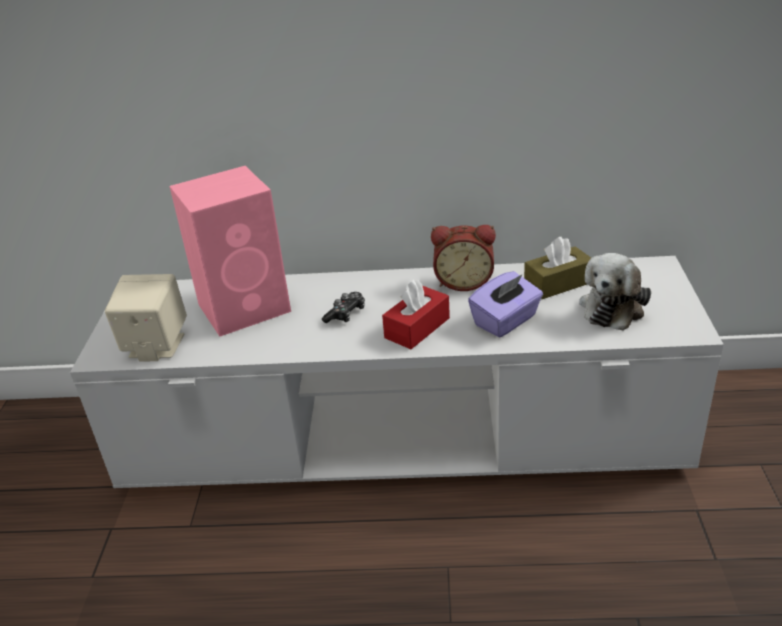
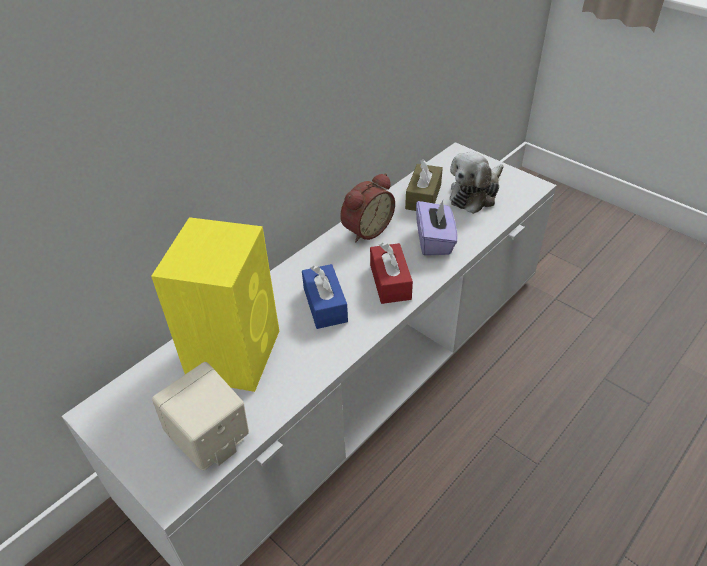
camera: 50 degrees left, 10 degrees up
(246, 307) = (235, 352): pink speaker -> yellow speaker
(346, 314) = (325, 305): game controller -> blue tissue box
(613, 307) = (475, 194): plush toy -> plush toy turned 60 degrees clockwise

